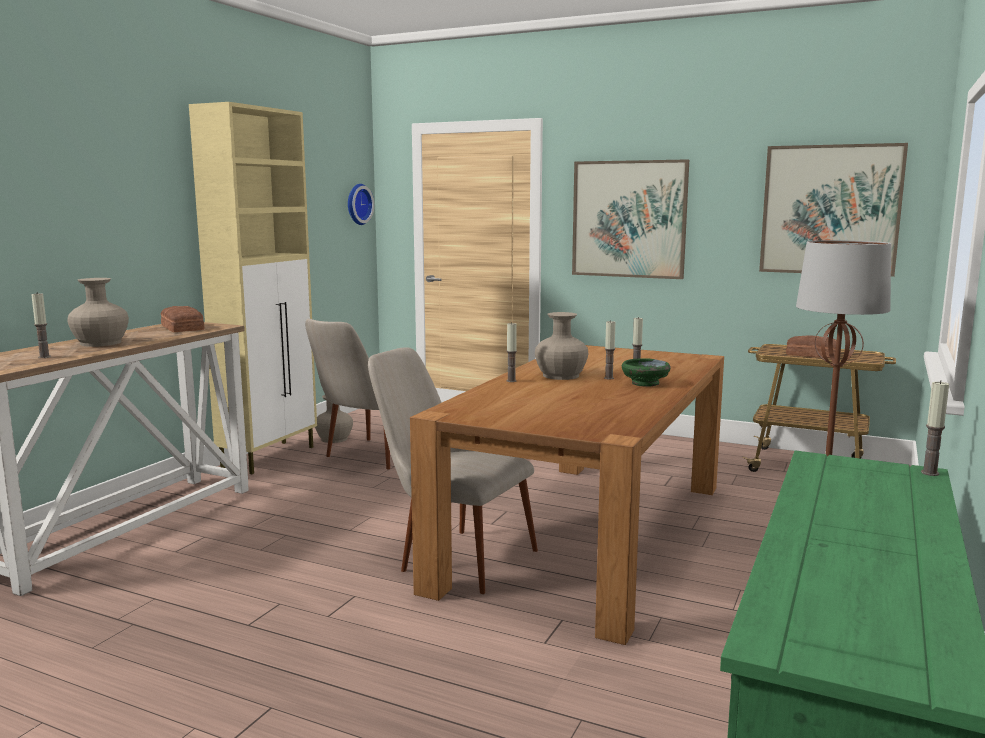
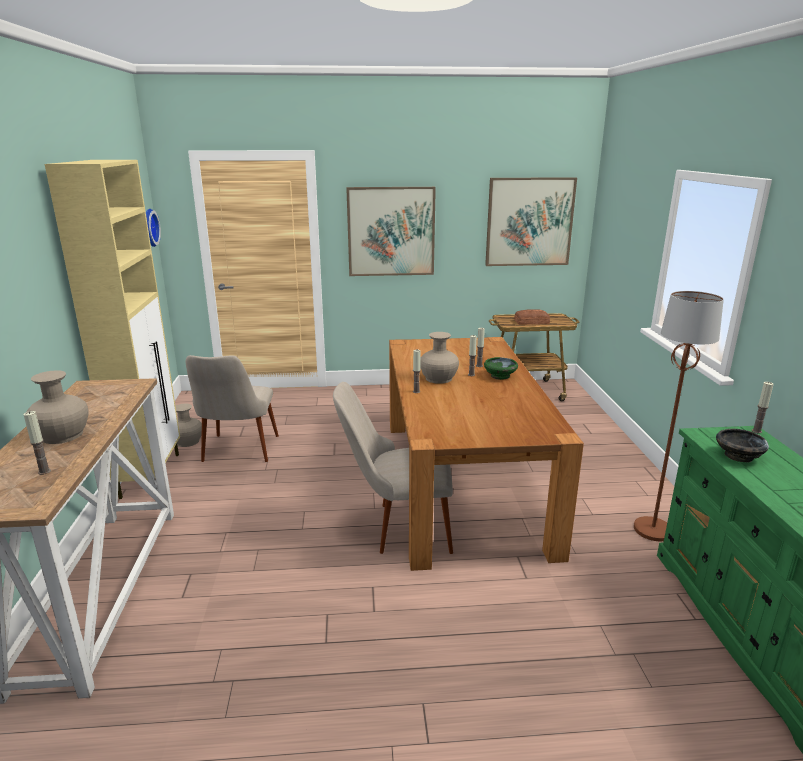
camera: 30 degrees left, 10 degrees up
(181, 328) = (102, 394): bread -> none
(832, 486) = (738, 456): none -> black bowl

